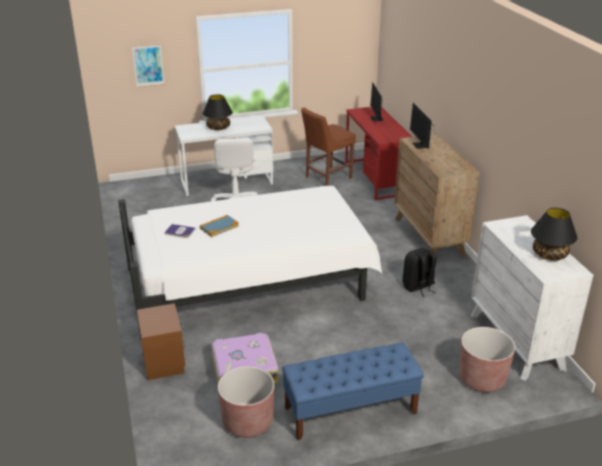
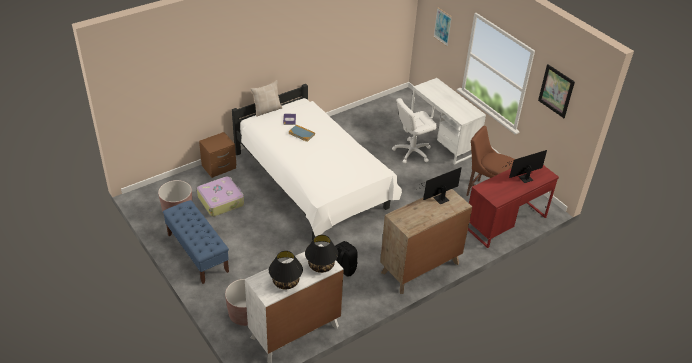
camera: 70 degrees right, 10 degrees up
(139, 247) = (267, 110): none -> beige pillow
(218, 127) = (446, 98): black table lamp -> black table lamp (321, 265)
(330, 33) = (556, 91): none -> picture

